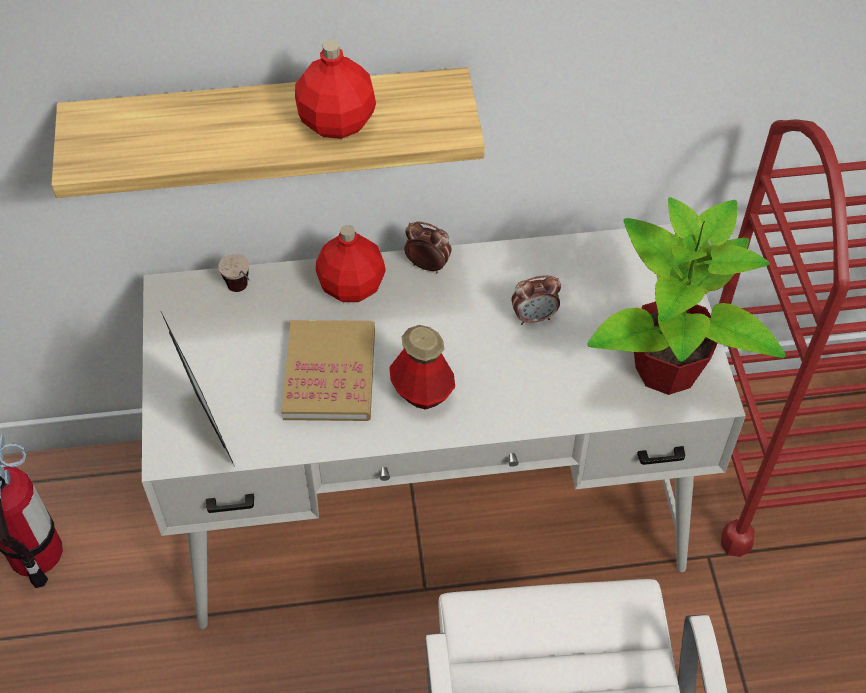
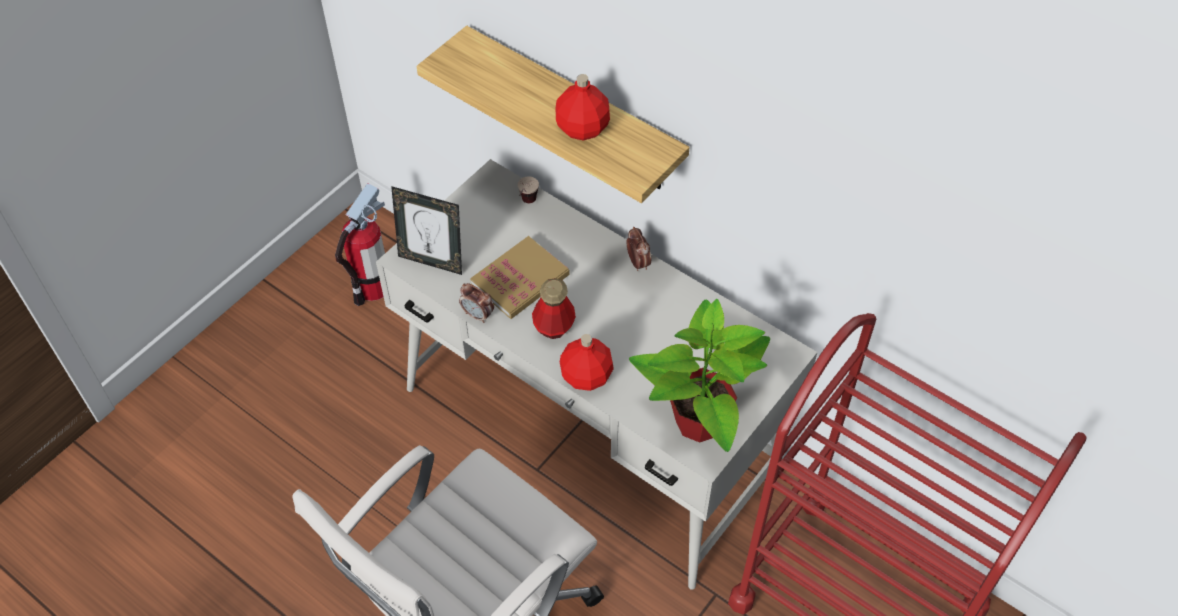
camera: 45 degrees right, 0 degrees up
(208, 429) = (432, 261): picture frame -> picture frame turned 90 degrees clockwise
(350, 286) = (584, 243): red bottle -> red bottle (586, 376)
(534, 317) = (661, 335): alarm clock -> alarm clock (478, 315)

